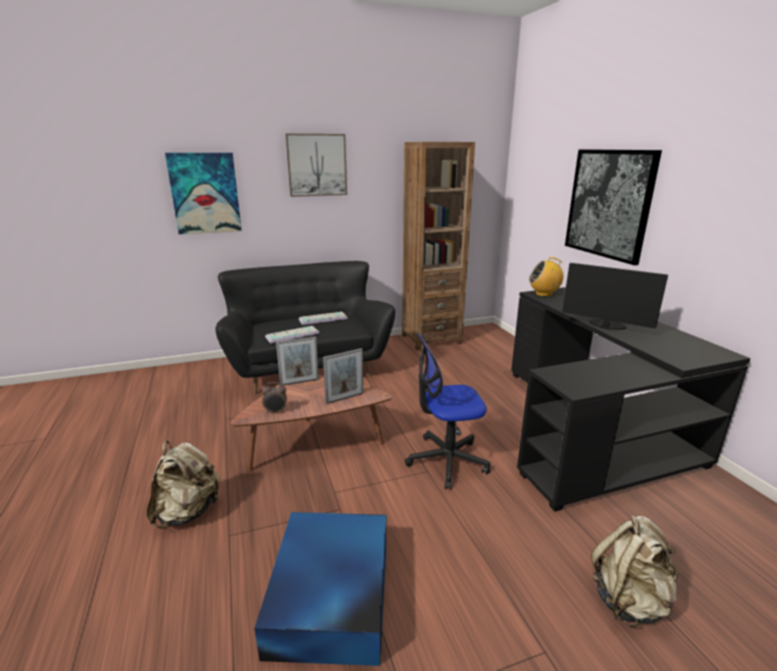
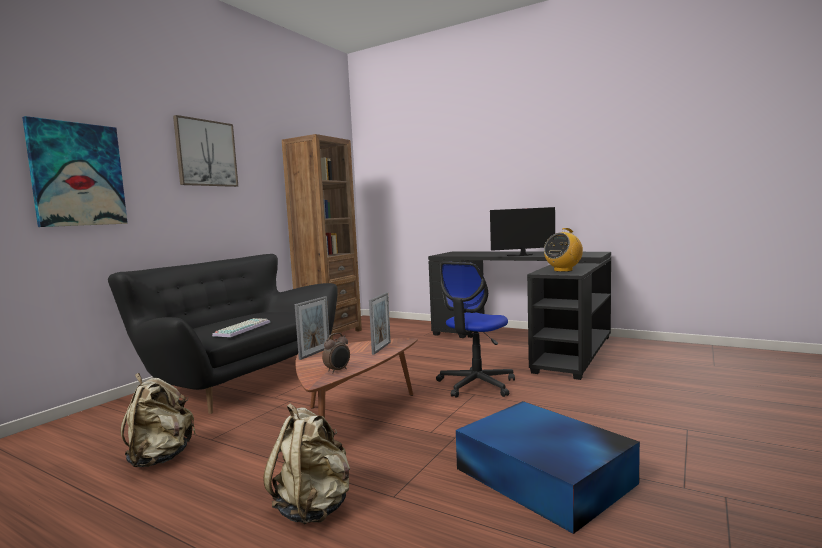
camera: 40 degrees left, 15 degrees down
(323, 318) = (249, 316): keyboard -> none
(544, 294) = (446, 254): radio -> radio (563, 270)
(608, 204) = (471, 180): picture -> none
(629, 600) = (675, 394): beige backpack -> beige backpack (160, 458)

